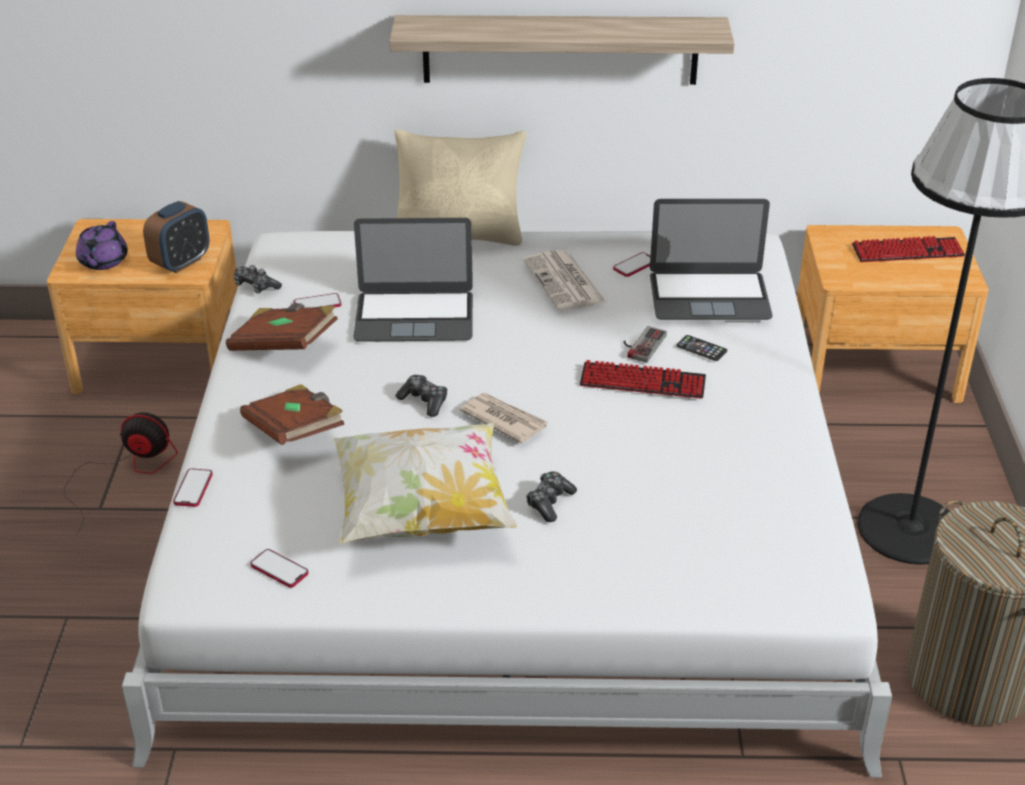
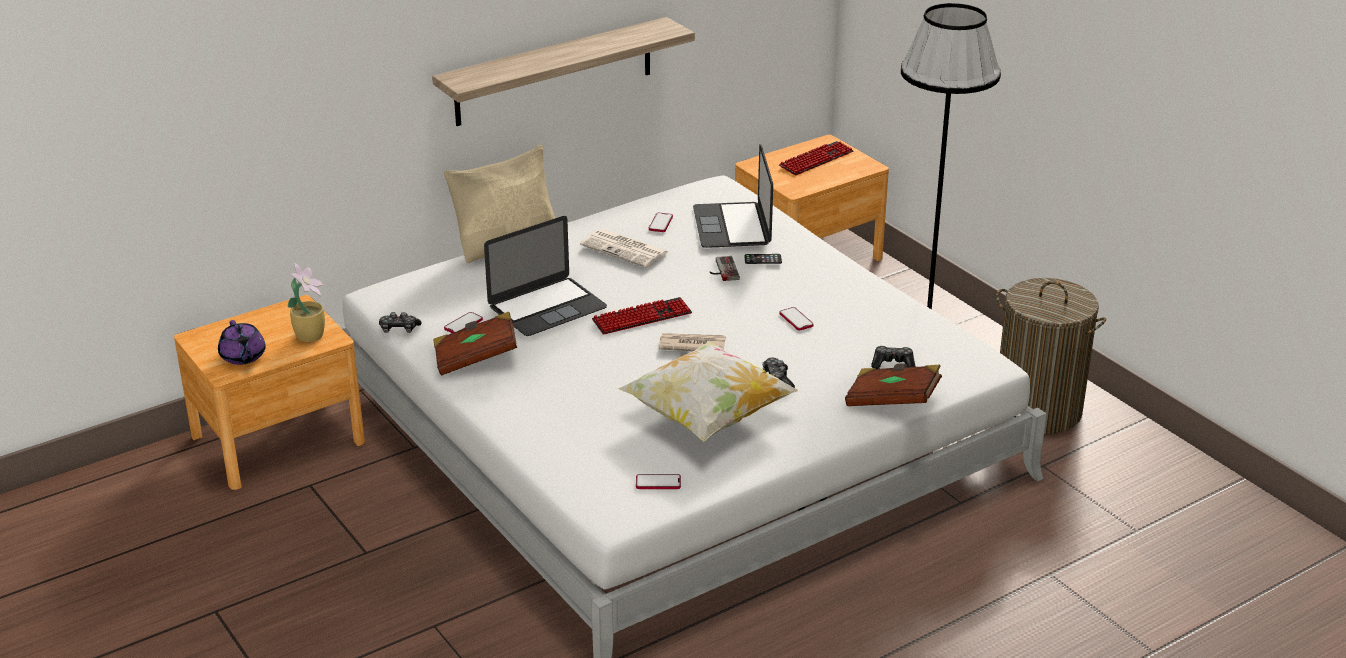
camera: 35 degrees left, 5 degrees down
(126, 472) = (354, 522): fan -> none
(181, 262) = (311, 335): alarm clock -> potted plant
(193, 489) = (535, 464): phone -> phone (796, 320)
(295, 432) = (560, 405): brown book -> brown book (892, 401)
(424, 401) = (625, 354): game controller -> game controller (893, 364)
(642, 382) = (750, 292): keyboard -> keyboard (642, 317)
(709, 296) = (732, 225): laptop -> laptop turned 120 degrees clockwise

